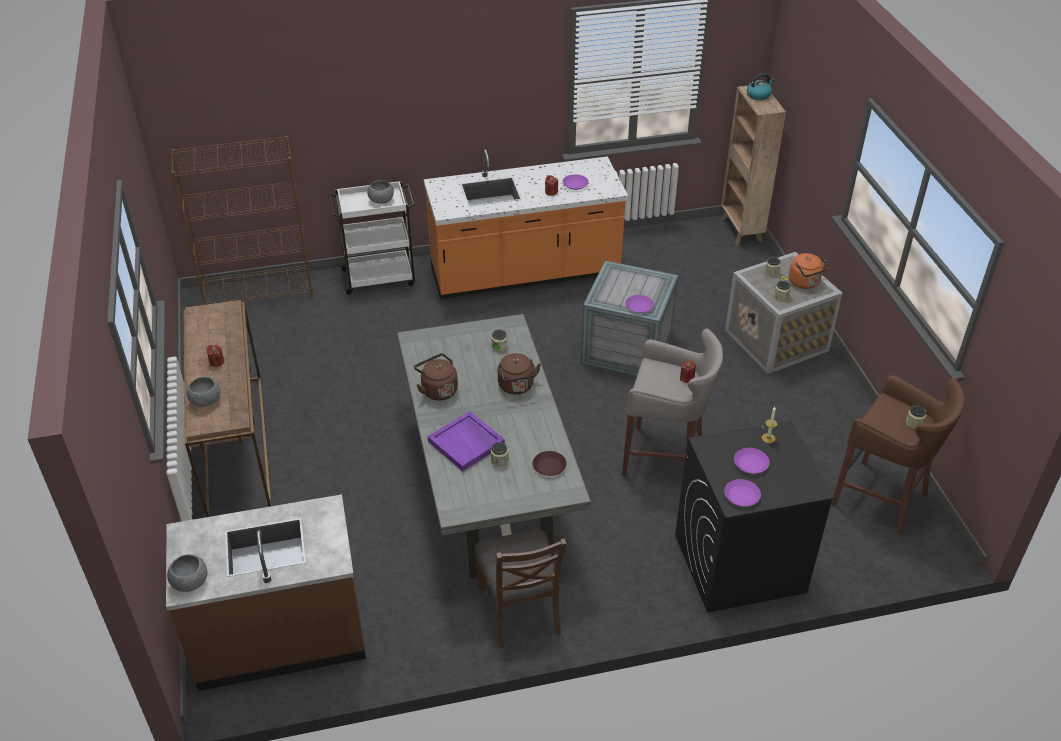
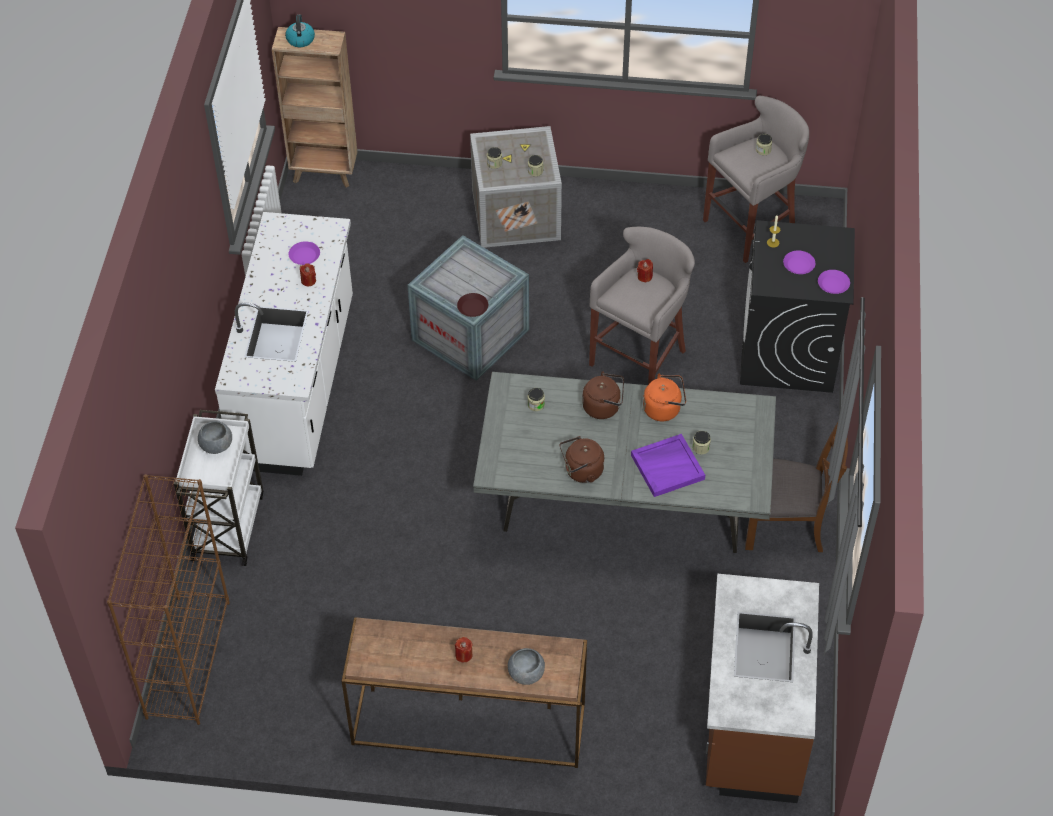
camera: 70 degrees left, 10 degrees up
(190, 582) = (791, 712): grey bowl -> none
(525, 273) = (297, 384): orange counter -> white counter
(549, 466) = (722, 413): brown plate -> brown plate (472, 307)
(639, 306) = (499, 282): purple plate -> none
(805, 283) = (523, 145): orange kettle -> orange kettle (664, 409)
(882, 499) = (752, 227): brown stool -> grey stool

